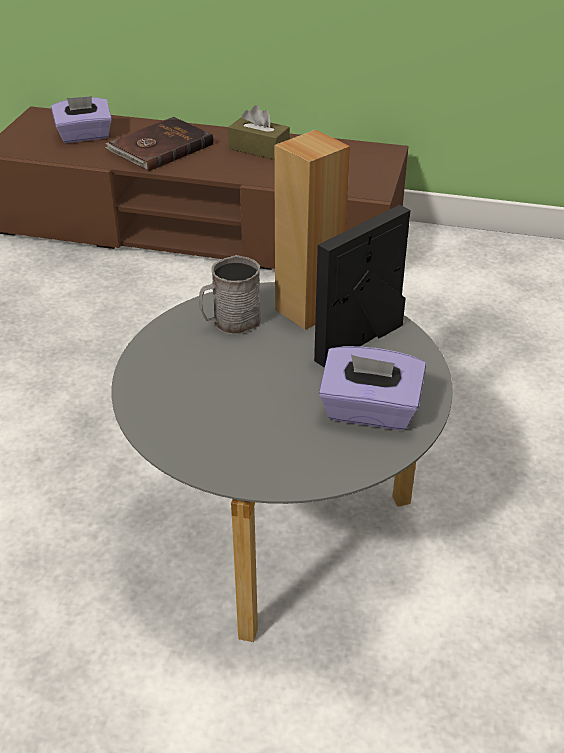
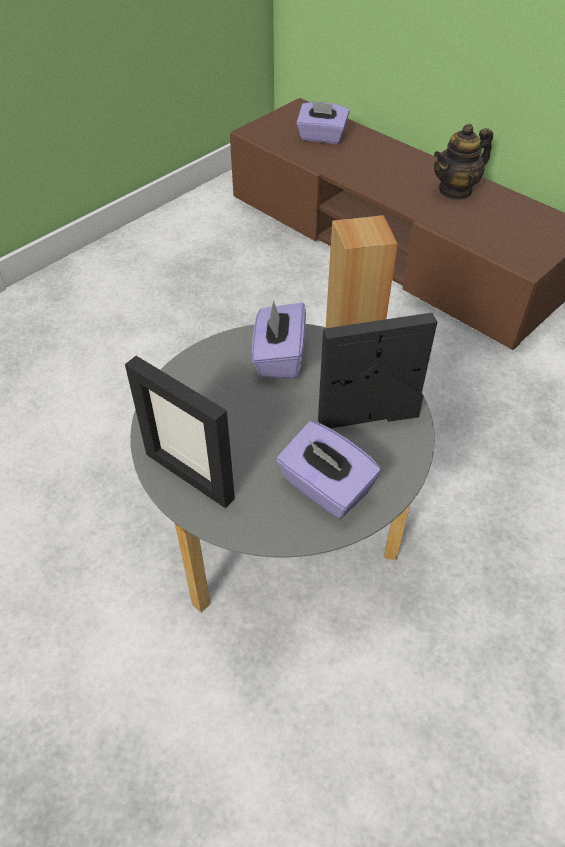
camera: 30 degrees right, 10 degrees up
(160, 148) = (373, 165): brown book -> none
(230, 323) = (279, 357): grey mug -> purple tissue box
(230, 452) = (191, 474): none -> picture frame
(259, 149) = (456, 190): brown tissue box -> teapot

